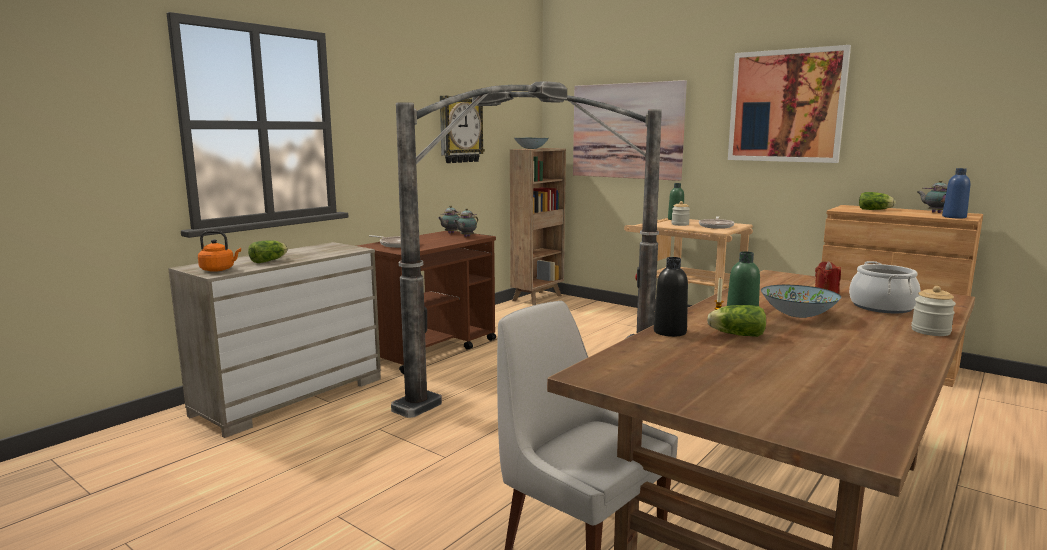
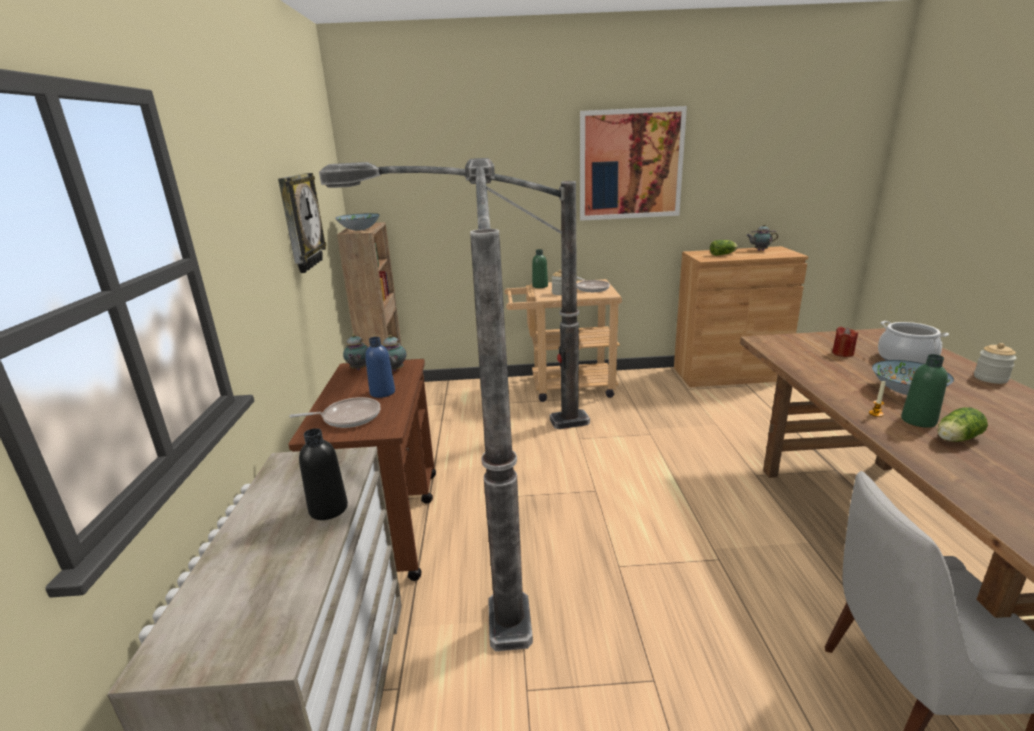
camera: 40 degrees left, 10 degrees up
(219, 270) = (251, 634): orange kettle -> none
(270, 261) = (286, 553): lettuce -> none
(627, 131) = (462, 197): picture -> none
(670, 332) = (927, 460): black bottle -> black bottle (328, 509)
(954, 217) = (786, 254): blue bottle -> blue bottle (382, 392)

